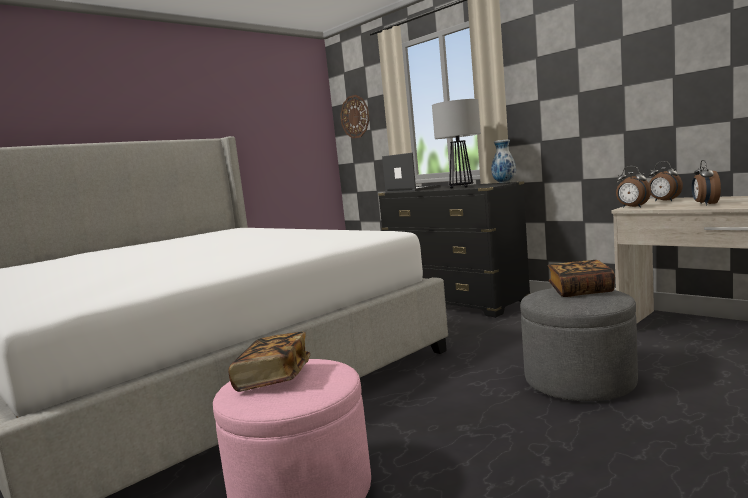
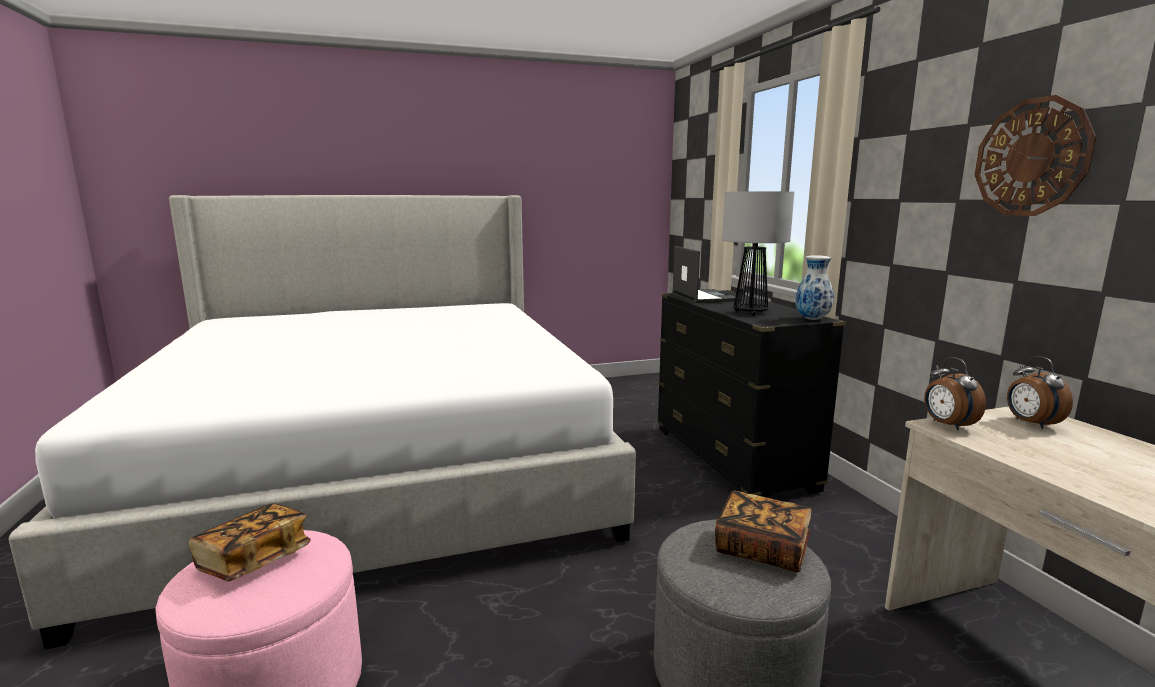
camera: 25 degrees right, 5 degrees up
(355, 116) = (690, 178): wall clock -> wall clock (1031, 157)
(705, 204) = (1074, 463): alarm clock -> none

